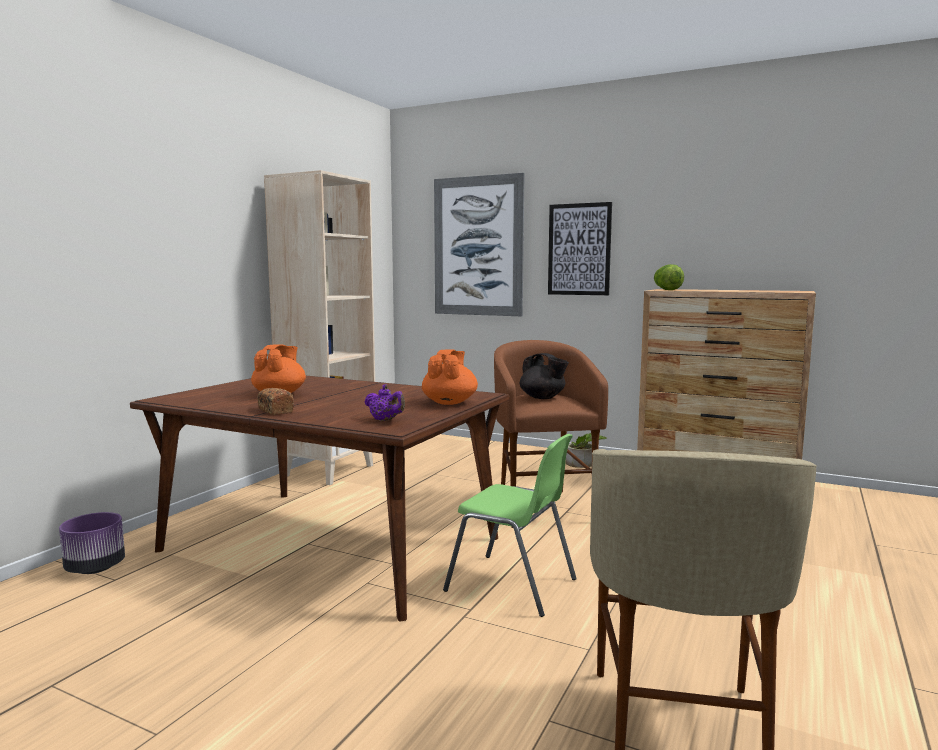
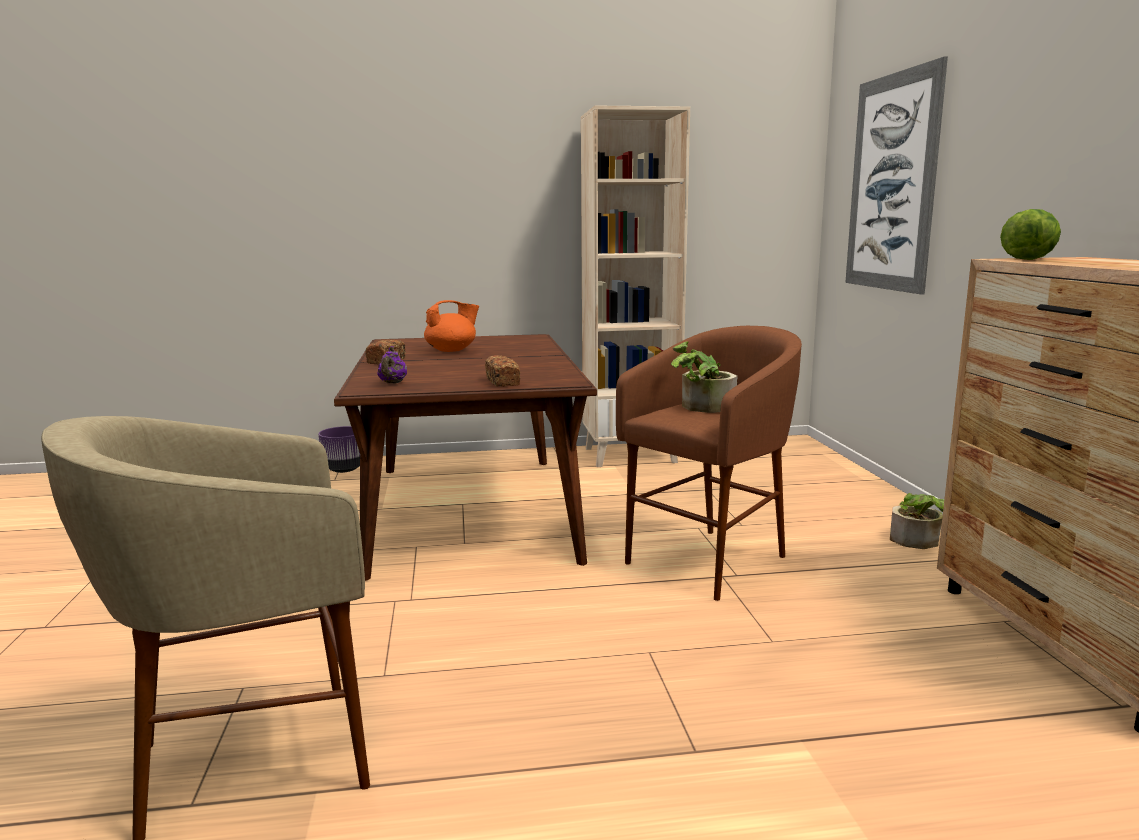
camera: 55 degrees right, 5 degrees up
(449, 402) = (503, 382): orange teapot -> bread
(513, 585) = (482, 603): green chair -> none
(543, 398) = (701, 407): black teapot -> potted plant
(579, 249) = (996, 183): picture -> none

